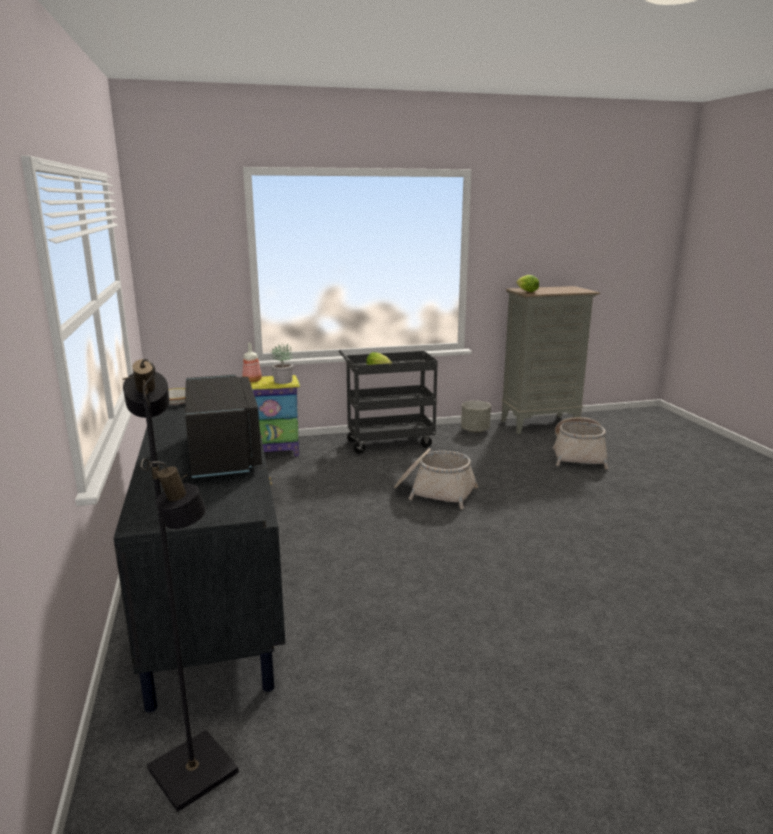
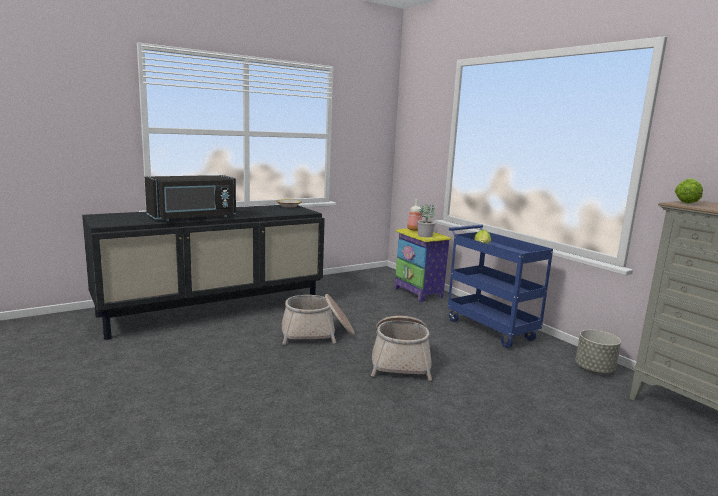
camera: 70 degrees right, 5 degrees down
(193, 771) = (46, 332): black floor lamp -> none
(387, 444) = (488, 330): grey cart -> blue cart
(578, 455) = (618, 451): basket -> basket (317, 334)

